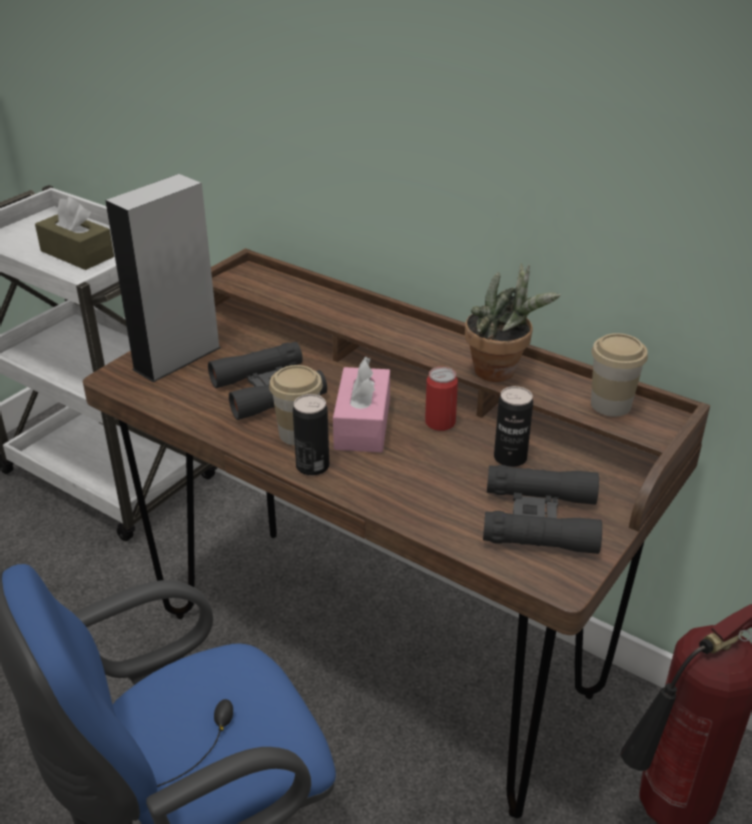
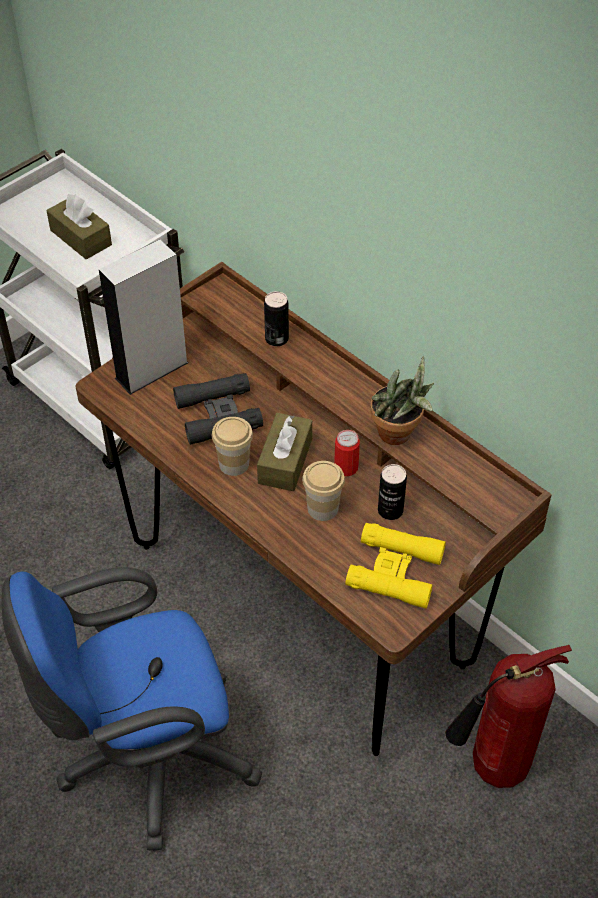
camera: 10 degrees right, 15 degrees up
(312, 466) = (238, 497): can -> can (276, 339)
(362, 424) = (285, 461): pink tissue box -> brown tissue box
(540, 519) = (395, 571): black binoculars -> yellow binoculars
(610, 405) = (475, 481): cup -> cup (322, 508)

